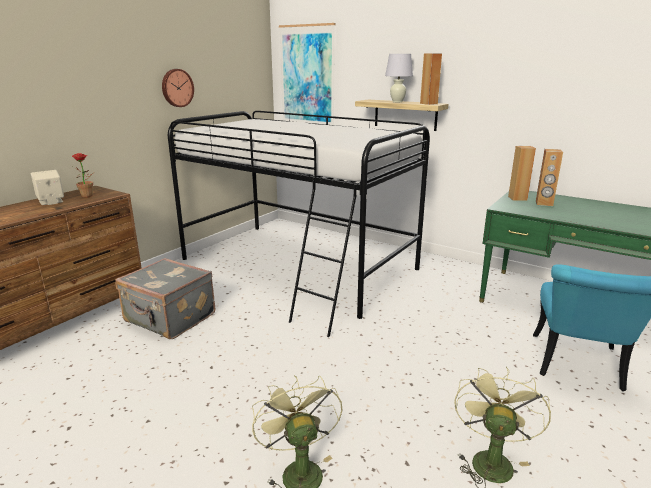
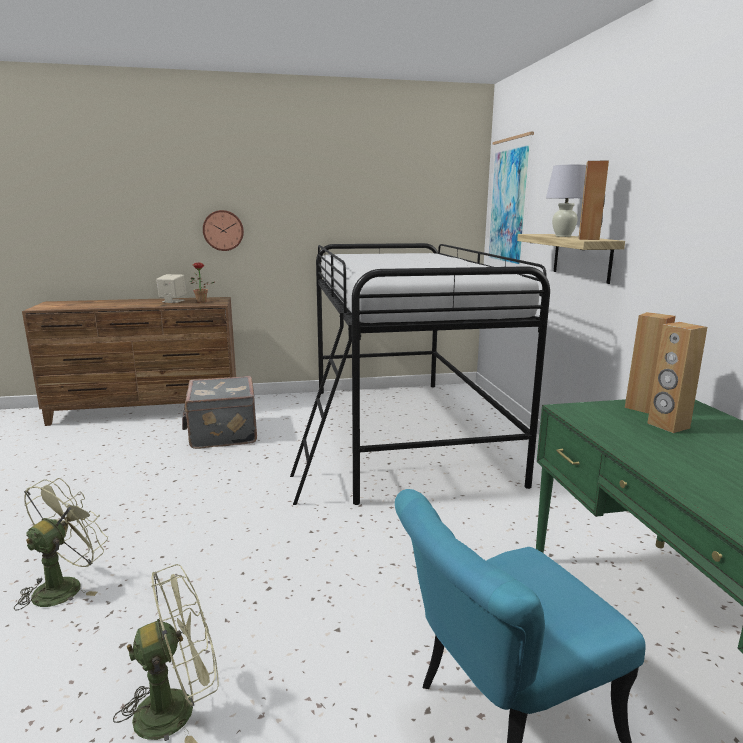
camera: 45 degrees right, 5 degrees down
(176, 88) = (337, 212): wall clock -> wall clock (223, 230)

